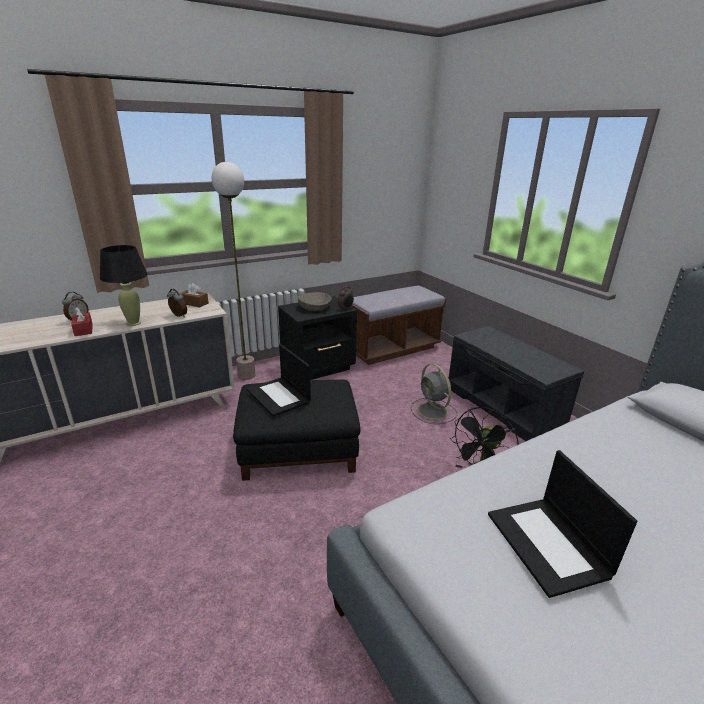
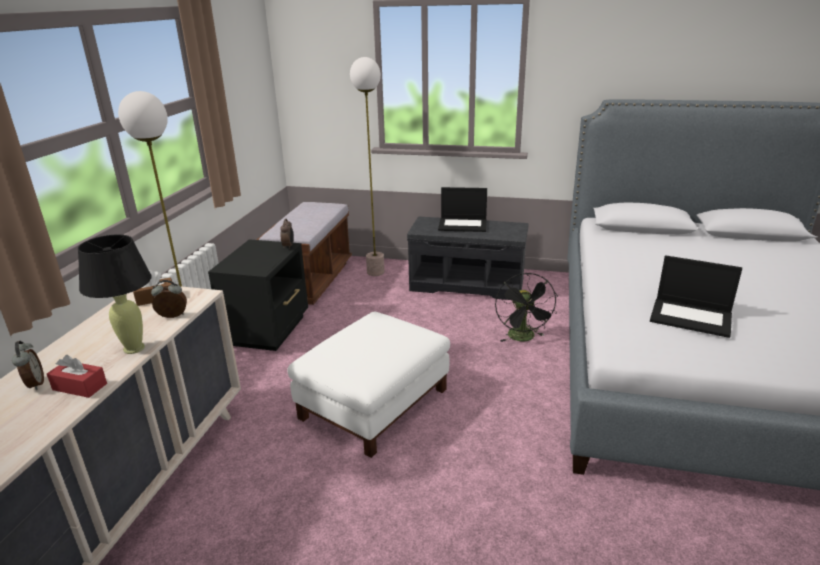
camera: 45 degrees left, 0 degrees up
(279, 396) = (356, 350): laptop -> laptop (463, 225)
(299, 448) = (374, 403): black ottoman -> white ottoman
(314, 307) = (253, 257): beige bowl -> none
(433, 411) = (428, 313): grey fan -> none
(444, 363) = (376, 272): none -> floor lamp

